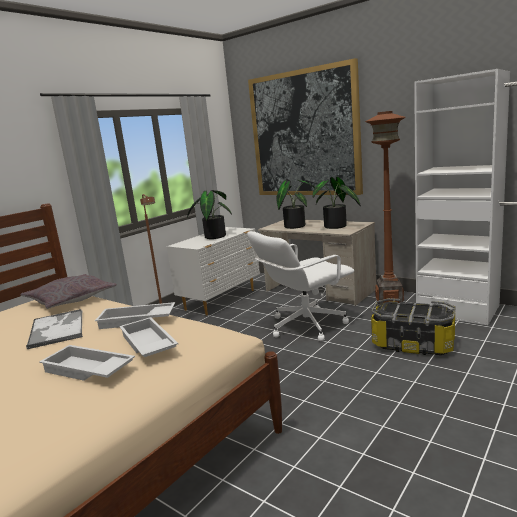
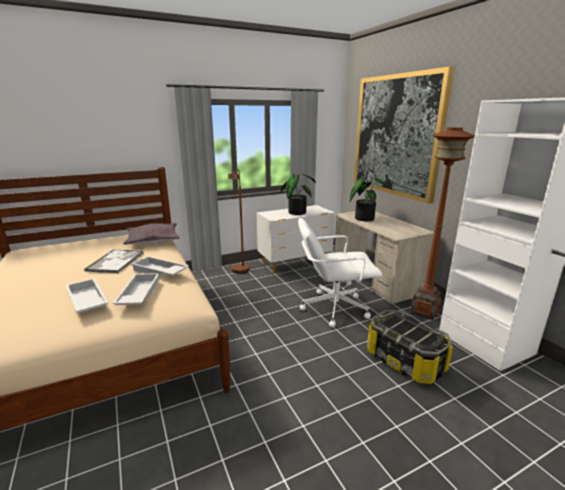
camera: 25 degrees right, 5 degrees up
(336, 227) = (396, 229): potted plant -> none

